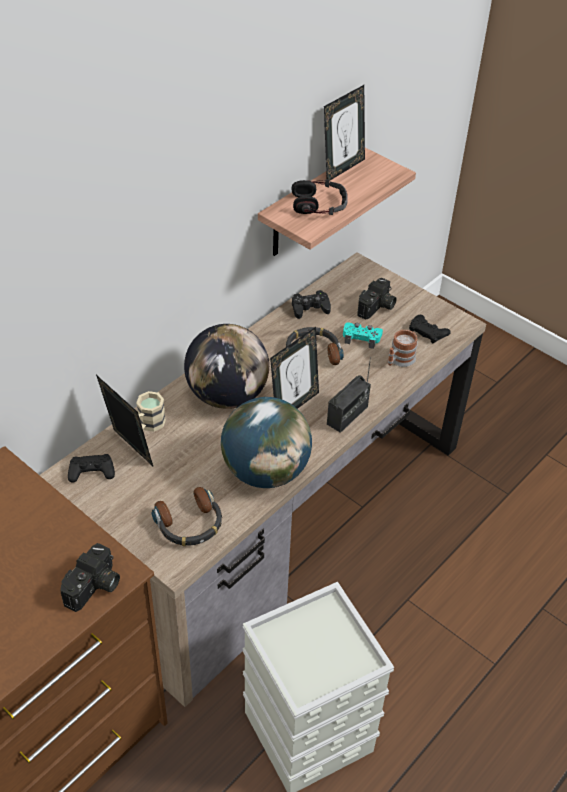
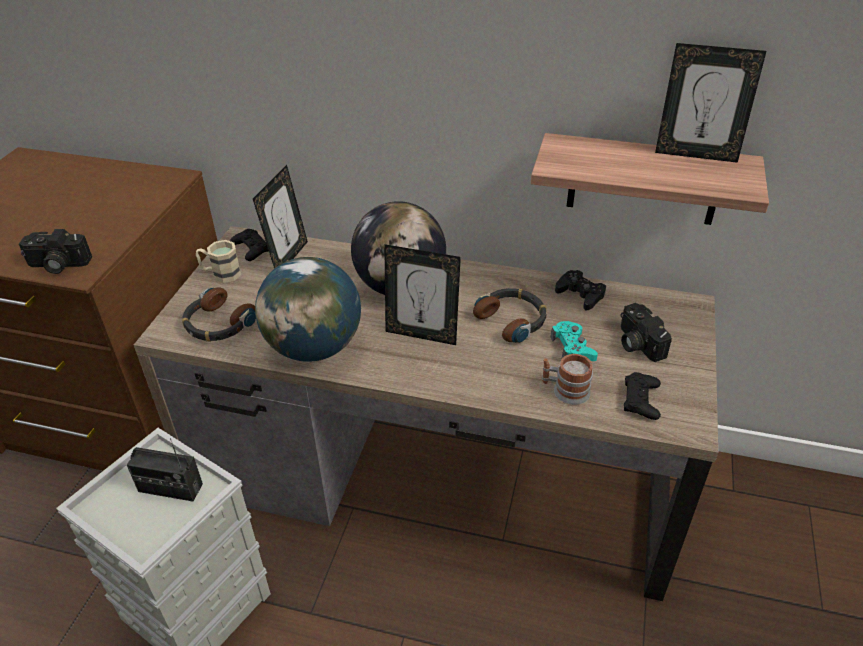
camera: 65 degrees right, 5 degrees down
(148, 425) = (326, 256): beige mug -> beige mug (221, 273)
(319, 204) = (607, 159): headphones -> none
(347, 415) = (438, 378): radio -> radio (170, 488)
(377, 308) = (636, 343): camera -> camera turned 60 degrees clockwise

